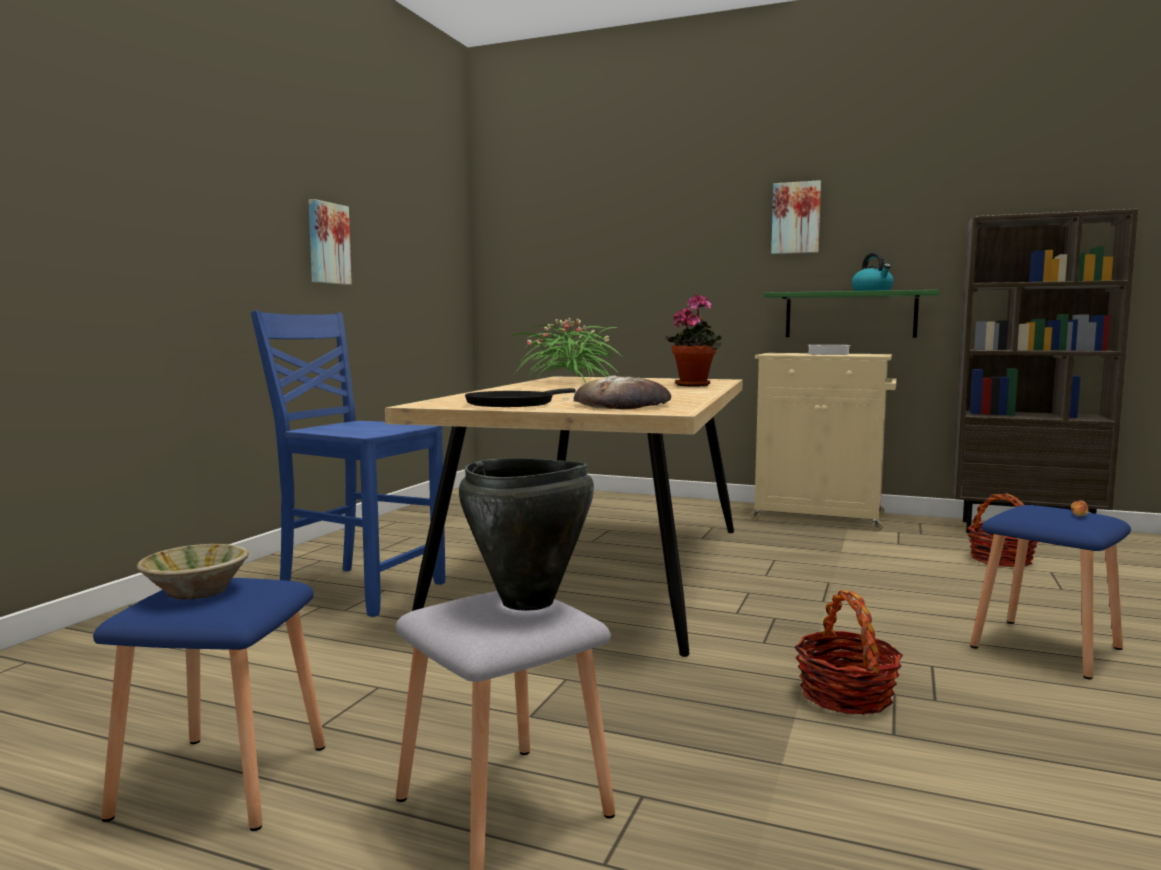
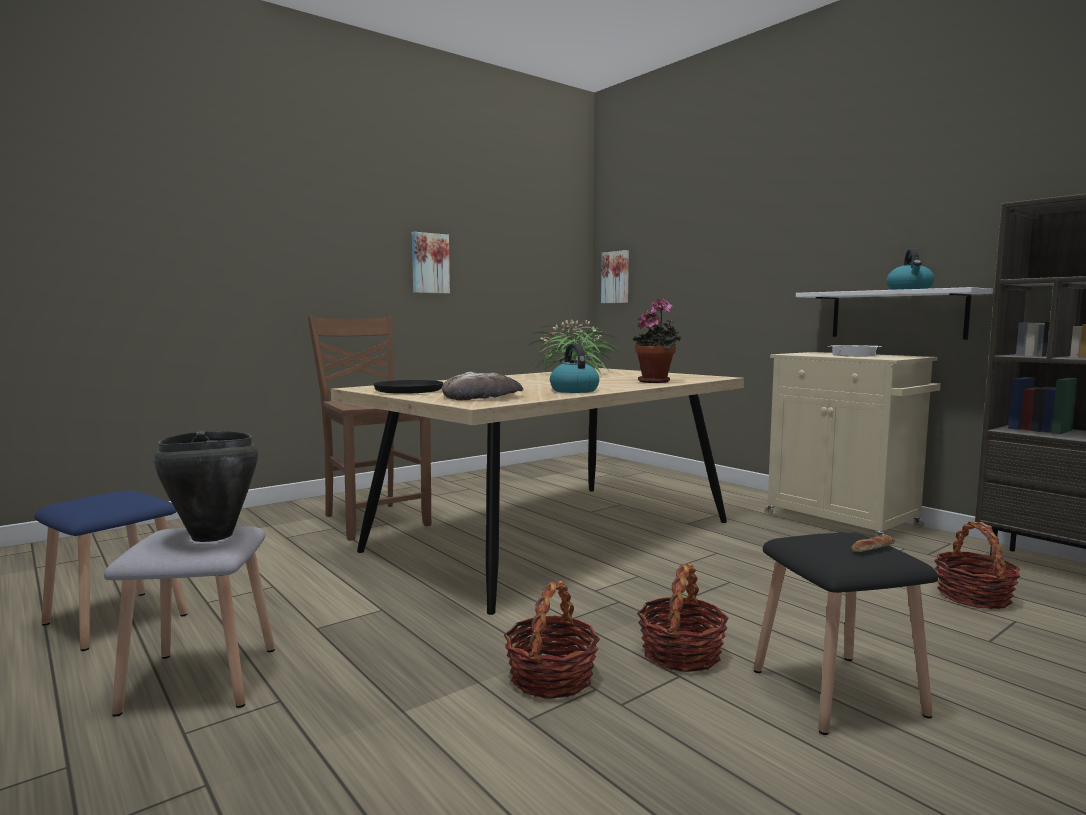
camera: 30 degrees right, 0 degrees up
(195, 591) = (100, 498): beige bowl -> none
(359, 589) = (374, 520): blue chair -> brown chair
(674, 395) = (573, 390): none -> kettle
(796, 218) = (846, 216): picture -> picture (616, 277)
(850, 315) = (897, 314): green shelf -> white shelf
(902, 648) = (681, 654): none -> basket
(1048, 648) = (840, 693): blue stool -> black stool

